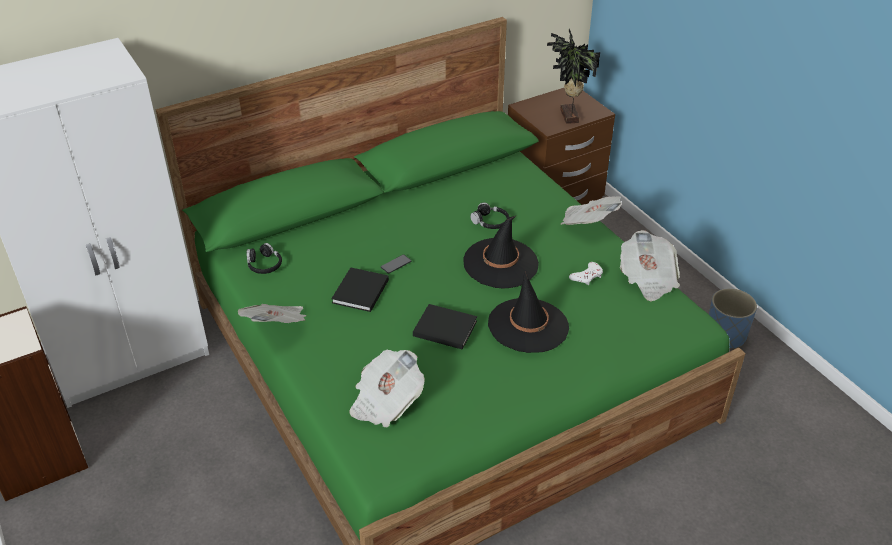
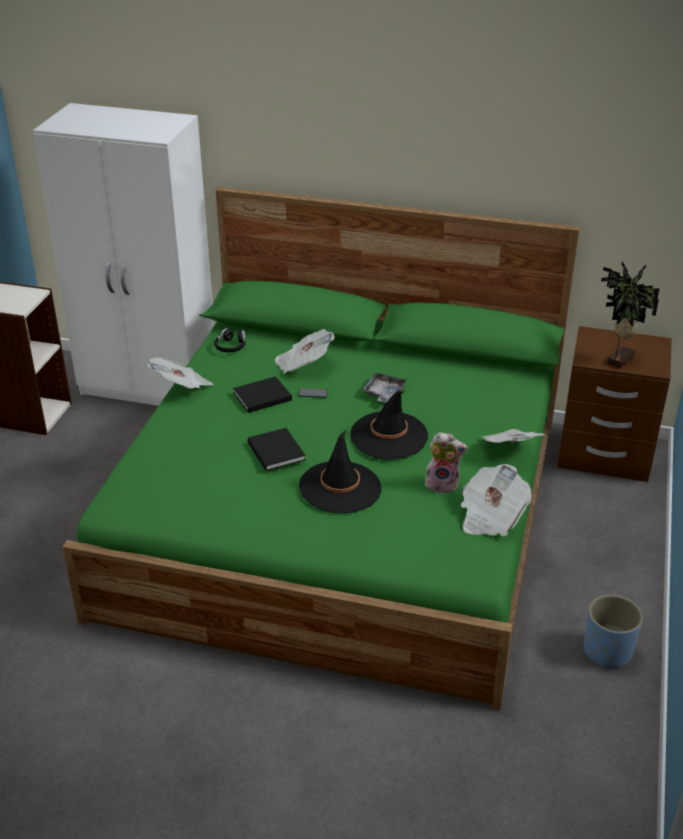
camera: 45 degrees right, 5 degrees down
(385, 402) = (169, 470): newspaper -> newspaper (303, 364)
(444, 233) = (383, 393): none -> grey tray
(490, 222) = (430, 405): black headphones -> none
(587, 276) = (443, 484): white game controller -> plush toy

